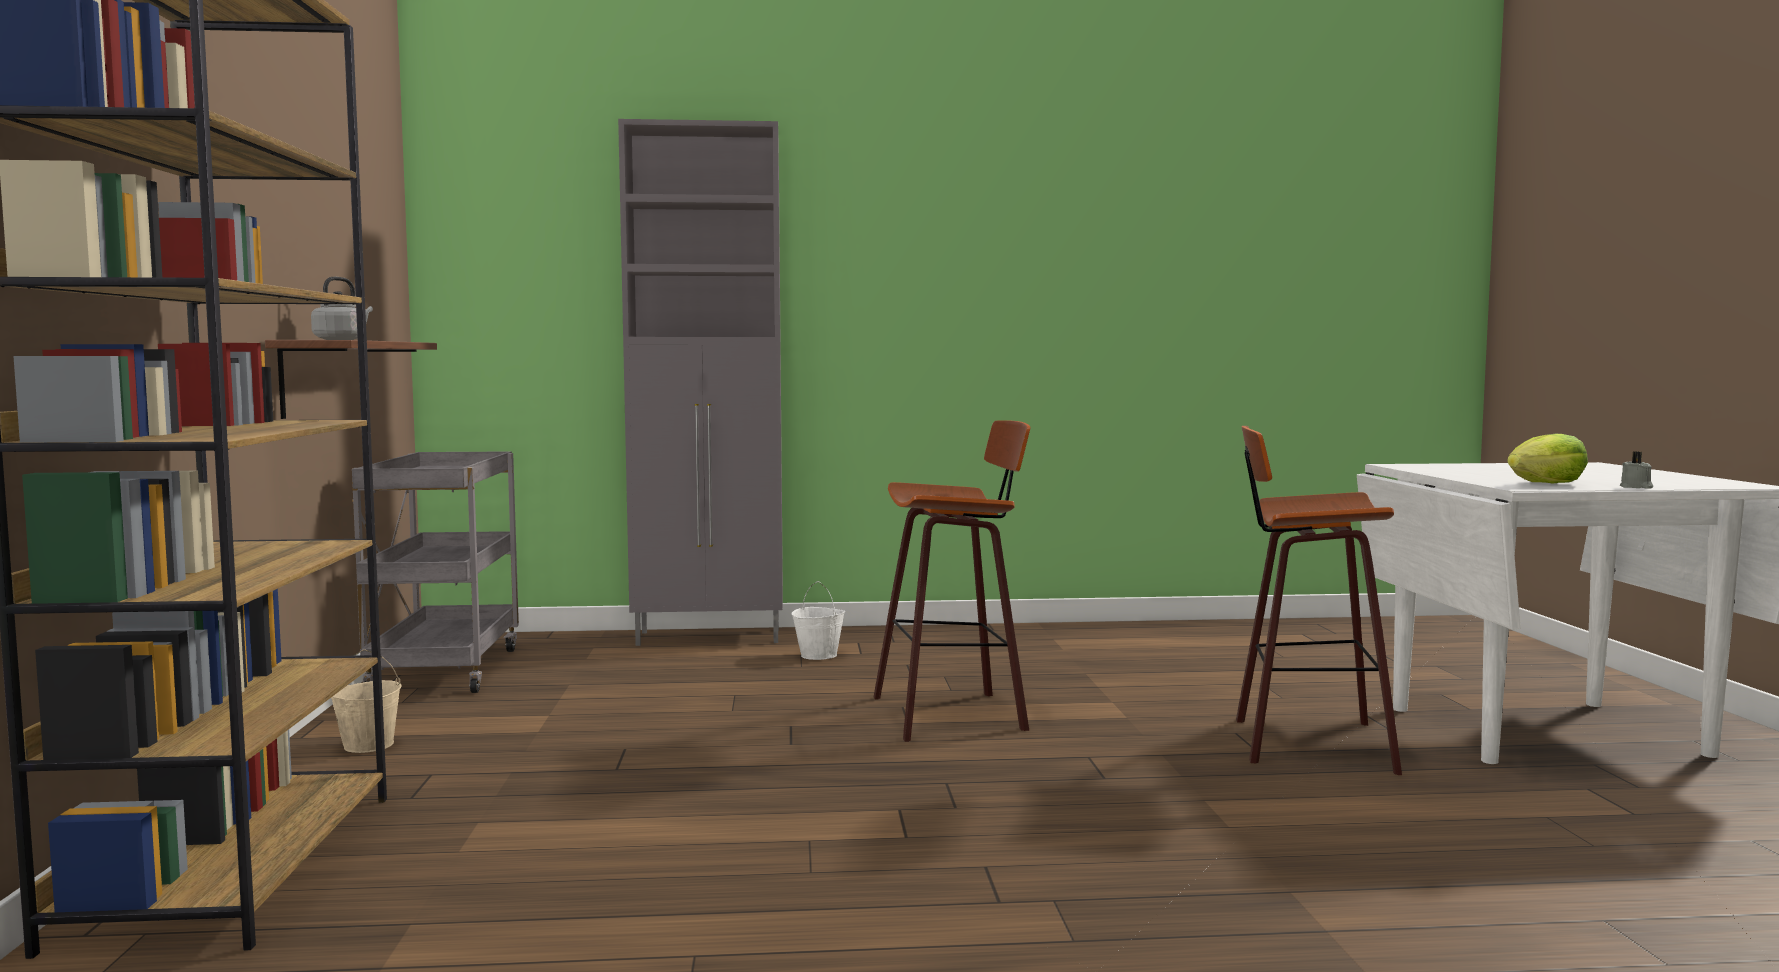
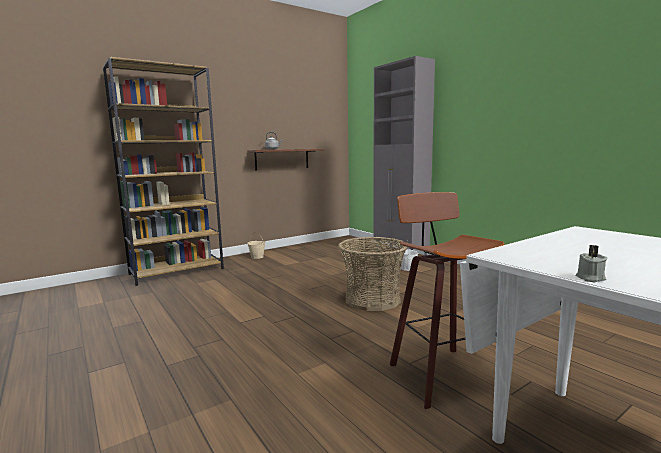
camera: 60 degrees right, 5 degrees up
(444, 669) = (322, 244): grey cart -> none
(954, 714) = (372, 300): stool -> basket
(1546, 484) = (542, 258): lettuce -> none

